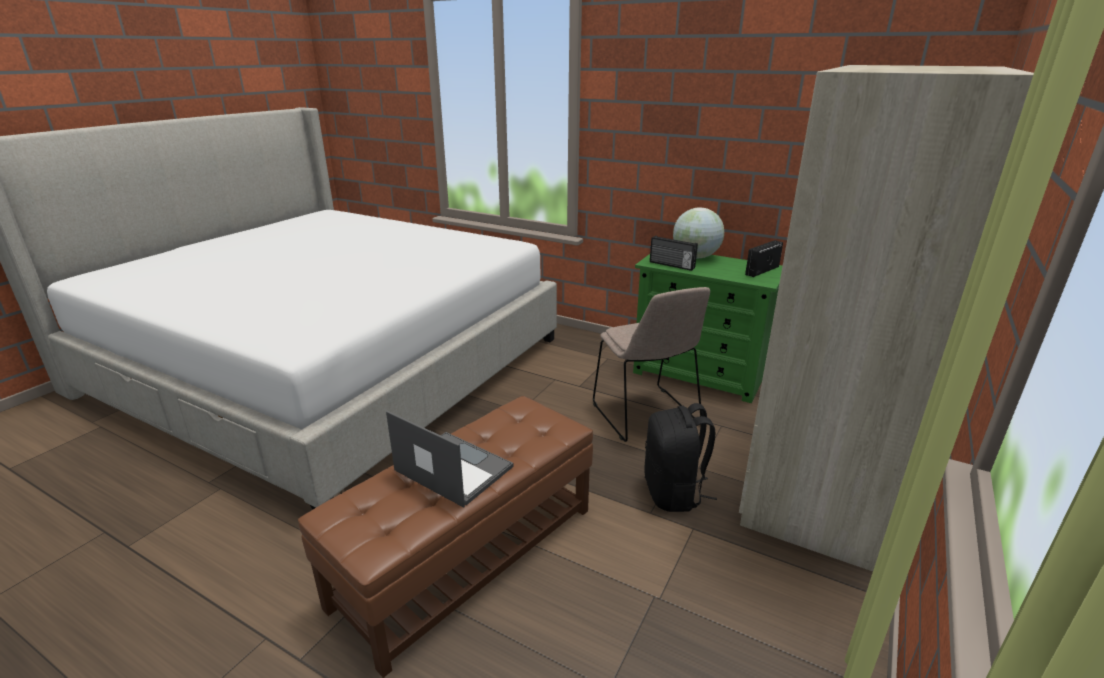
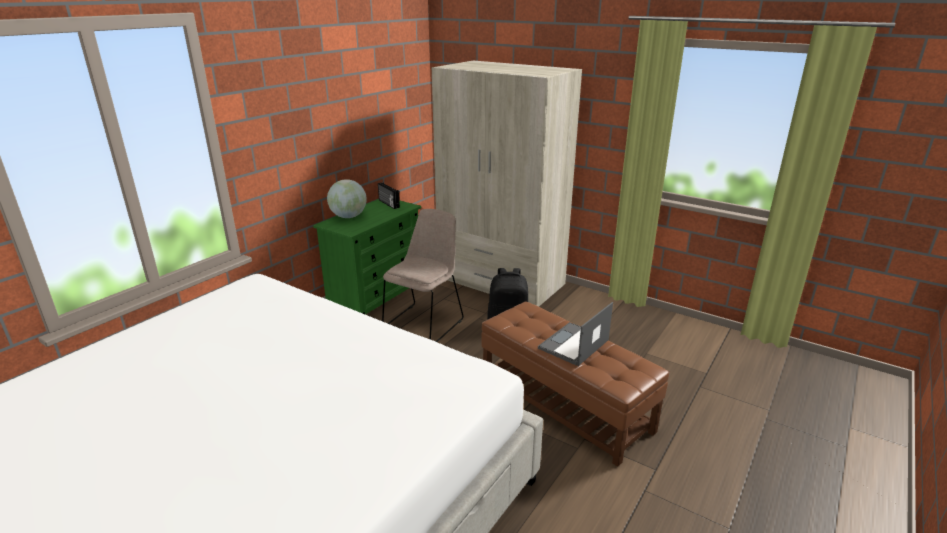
camera: 85 degrees left, 0 degrees up
(646, 416) = (424, 323): beige chair -> beige chair turned 45 degrees counterclockwise
(671, 265) = (362, 225): radio -> none

